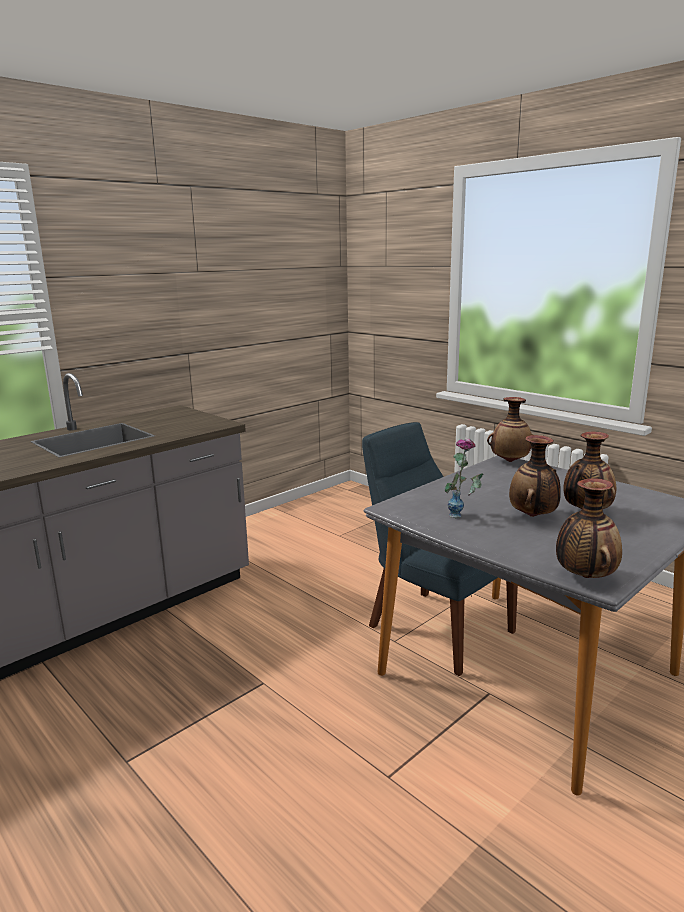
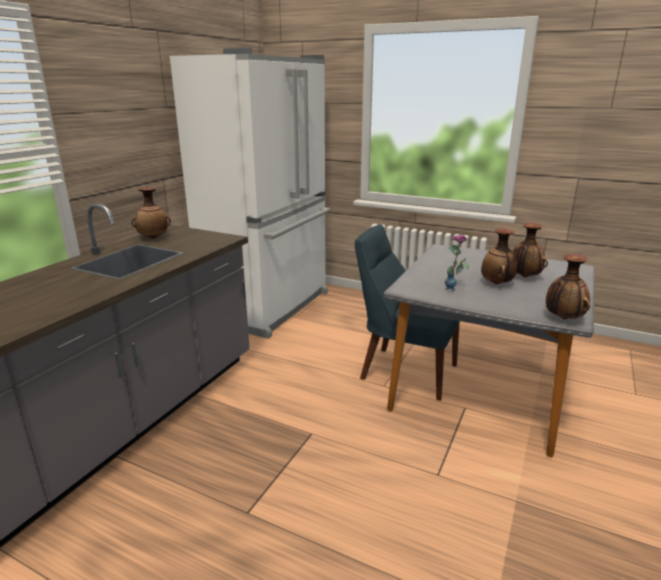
camera: 20 degrees left, 5 degrees up
(318, 519) = (270, 306): none -> white fridge
(510, 461) = (445, 247): vase -> vase (153, 238)

